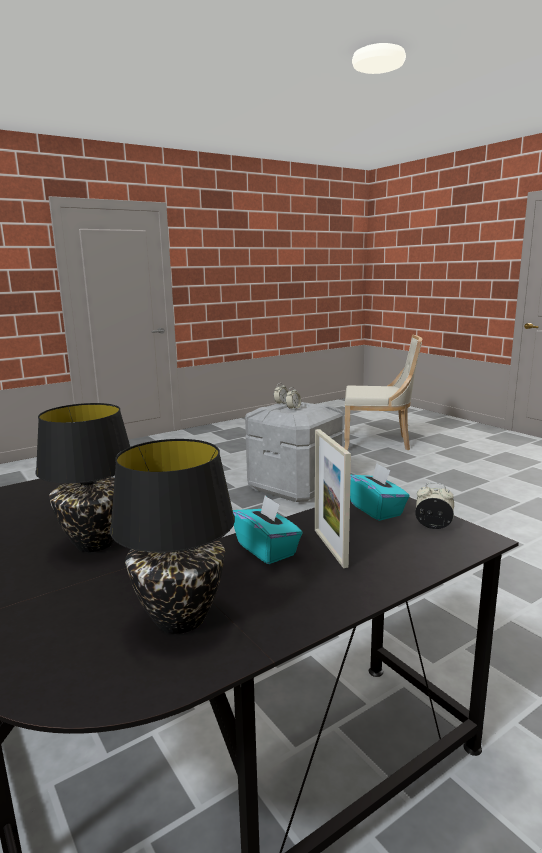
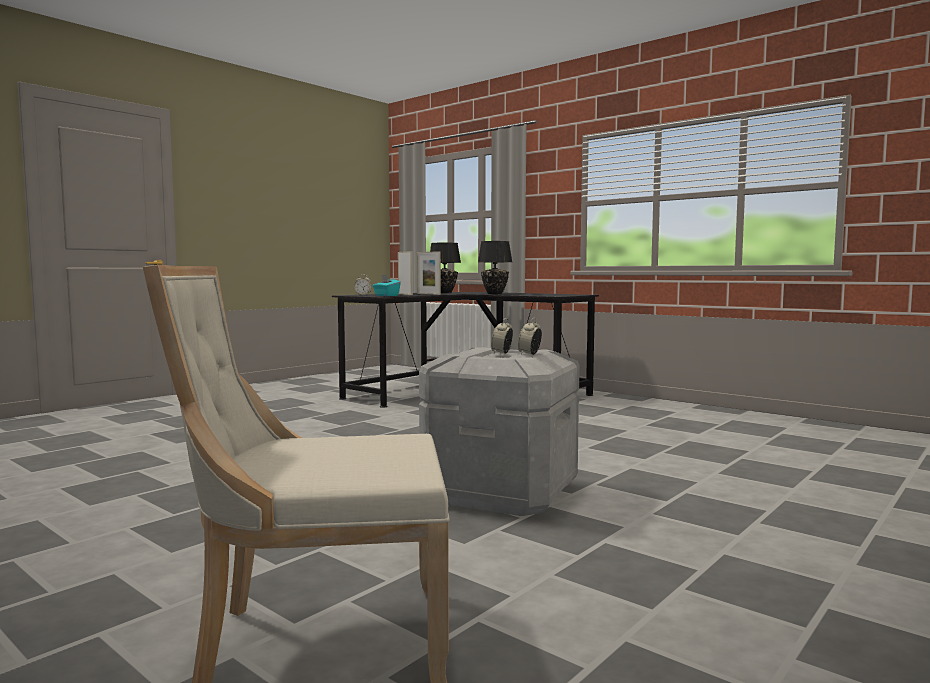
camera: 165 degrees right, 10 degrees down
(267, 549) = (428, 294): turquoise tissue box -> picture frame

